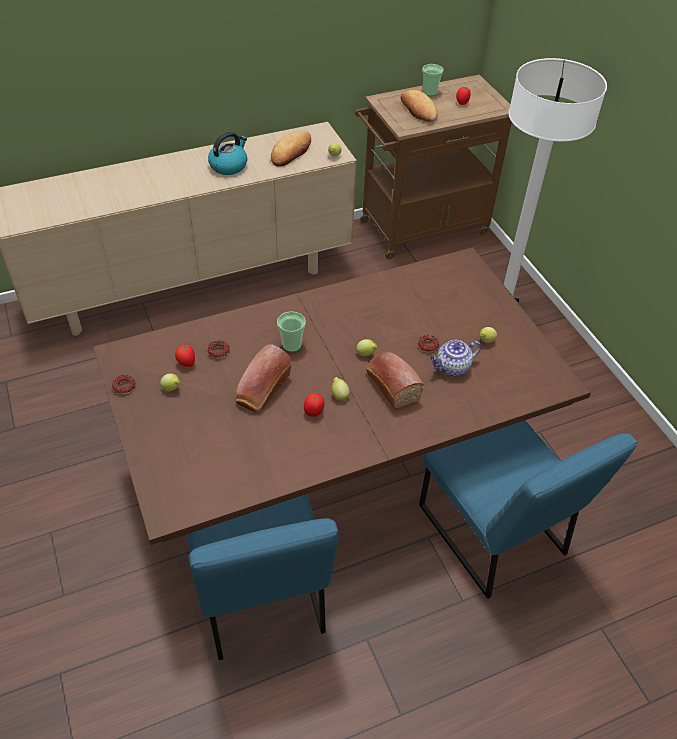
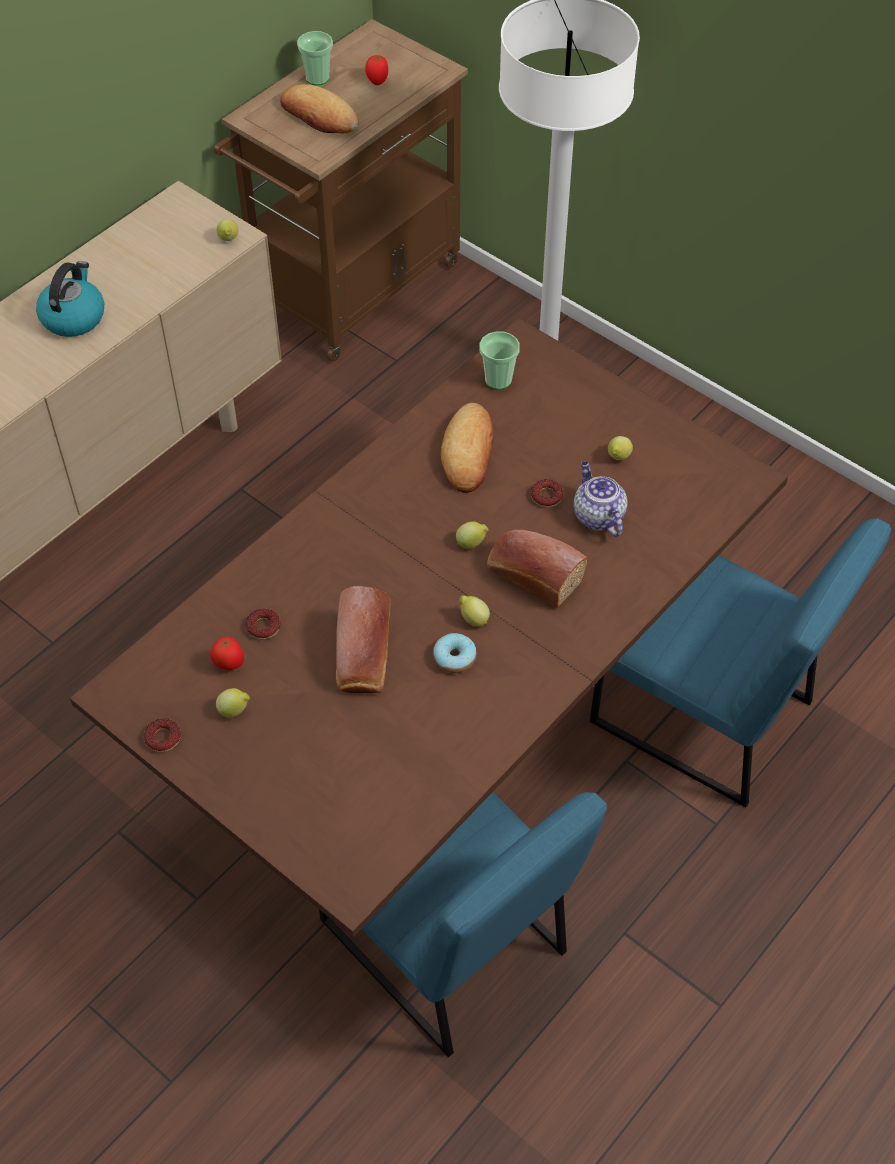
camera: 25 degrees left, 5 degrees up
(291, 152) = (157, 257): bread -> bread (468, 452)
(291, 345) = (361, 573): cup -> cup (498, 380)
(314, 412) = (454, 658): tomato -> donut
(452, 368) = (597, 516): teapot -> teapot turned 120 degrees clockwise

